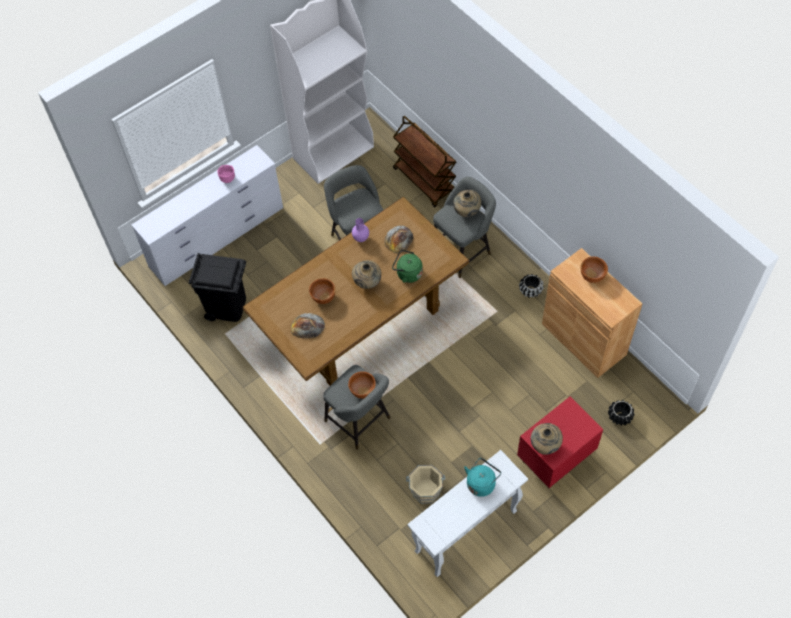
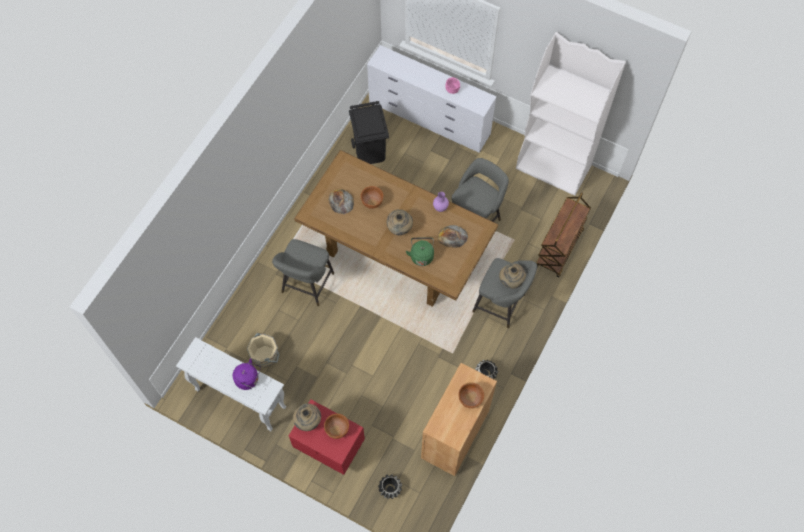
camera: 65 degrees right, 5 degrees up
(362, 390) = (305, 265): brown bowl -> brown bowl (337, 429)
(481, 483) = (248, 379): turquoise kettle -> purple kettle

